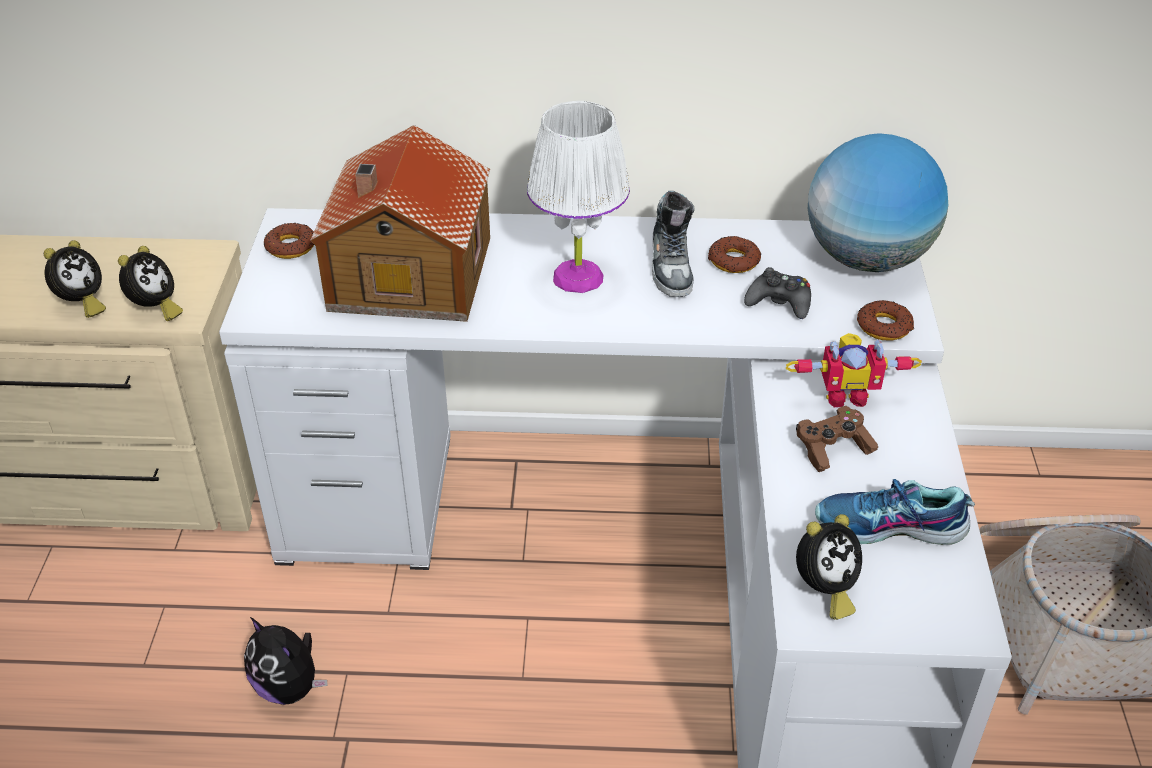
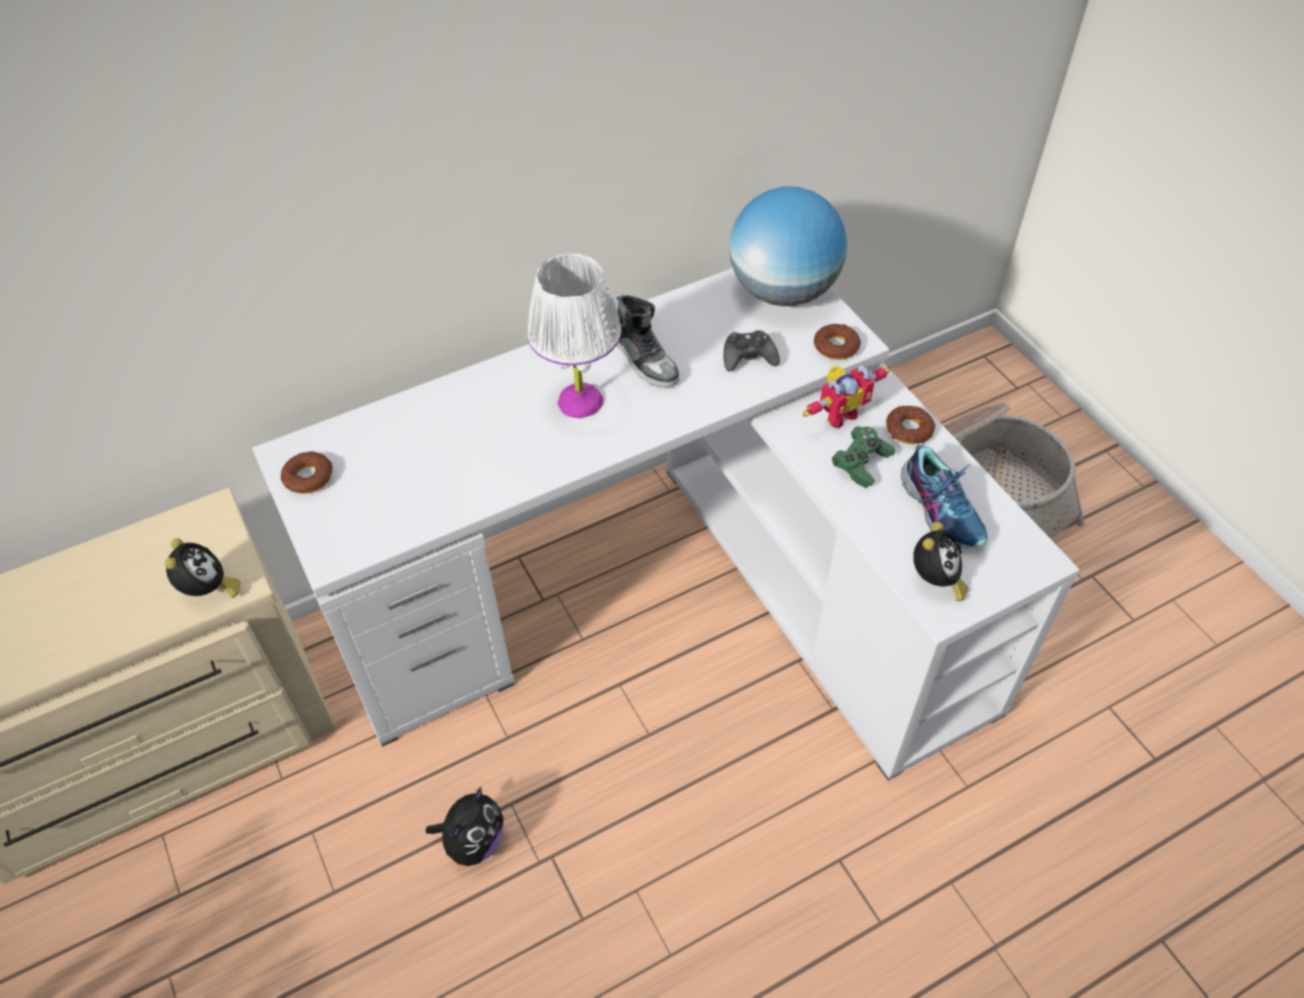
camera: 30 degrees left, 10 degrees up
(81, 304) = (130, 618): alarm clock -> none
(289, 687) = (473, 841): plush toy -> plush toy turned 75 degrees counterclockwise
(407, 275) = (436, 460): toy house -> none
(733, 261) = (688, 334): donut -> donut (909, 429)
(833, 448) = (861, 463): brown game controller -> green game controller
(889, 528) = (942, 509): shoe -> shoe turned 90 degrees counterclockwise

